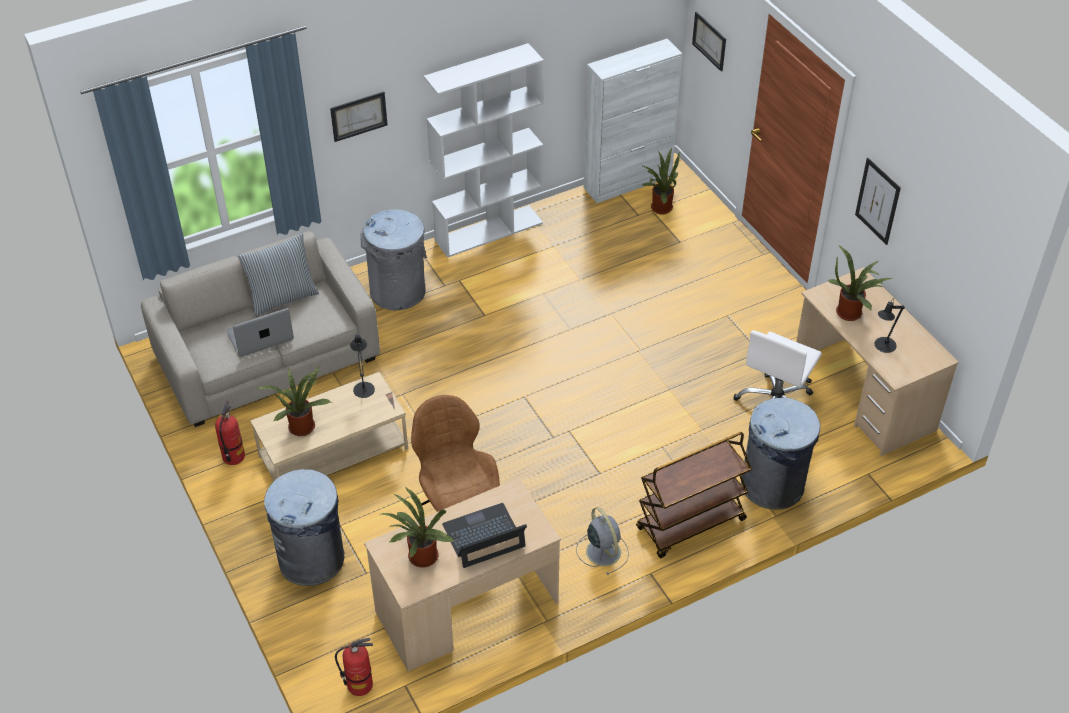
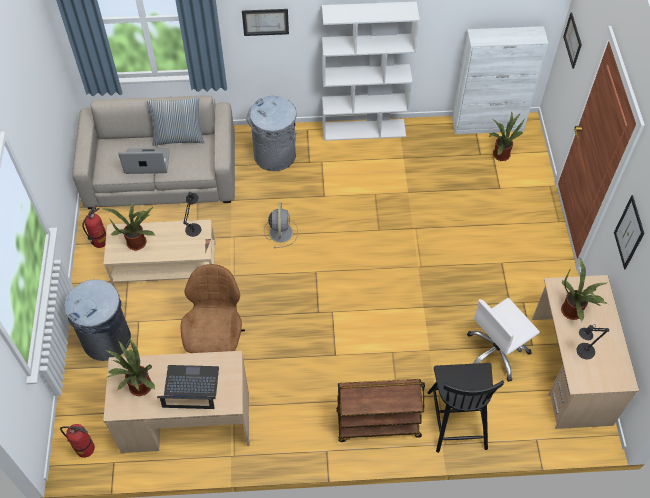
camera: 25 degrees right, 10 degrees up
(602, 550) = (303, 417): grey fan -> grey fan (281, 232)
(773, 485) = (457, 418): grey trash can -> black chair

